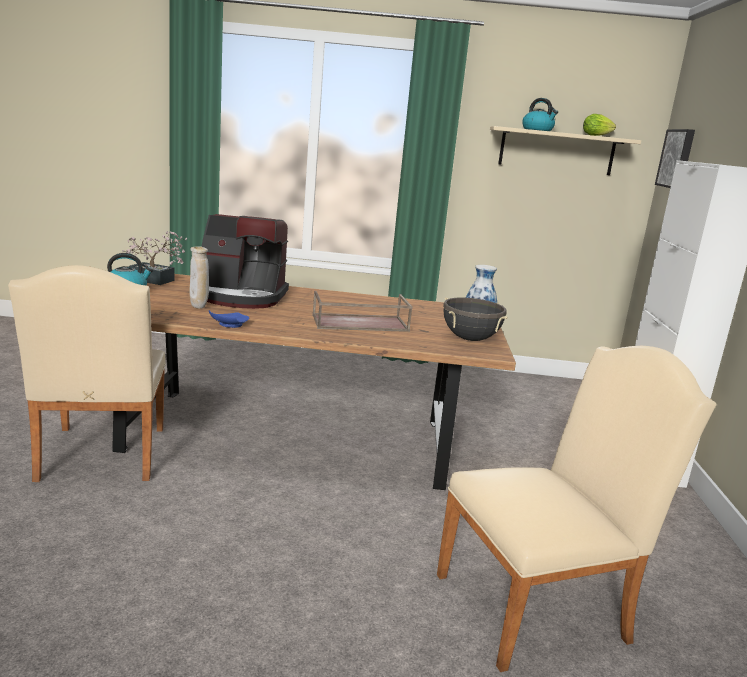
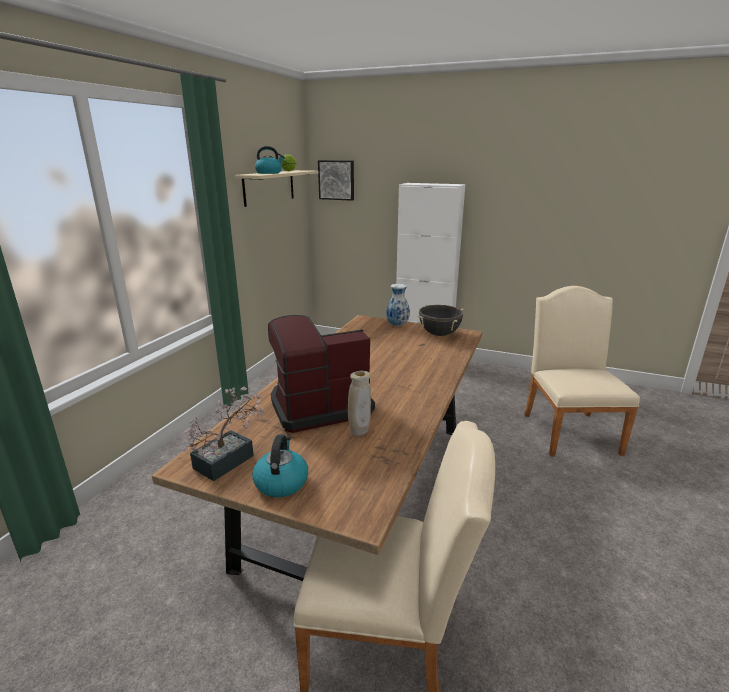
camera: 70 degrees left, 5 degrees up
(228, 325) = (422, 420): blue plate -> none
(241, 297) = (318, 406): coffee machine -> coffee machine turned 135 degrees counterclockwise
(359, 323) = (407, 363): brown tray -> none

